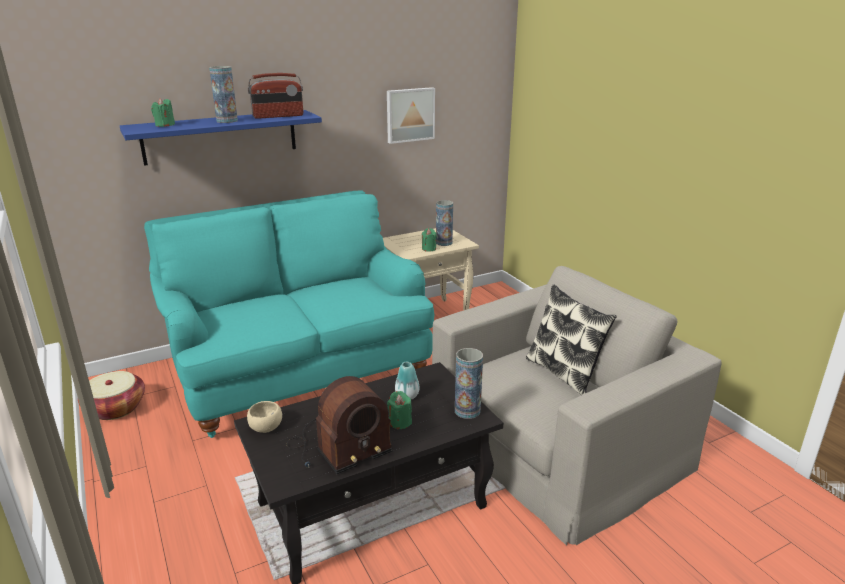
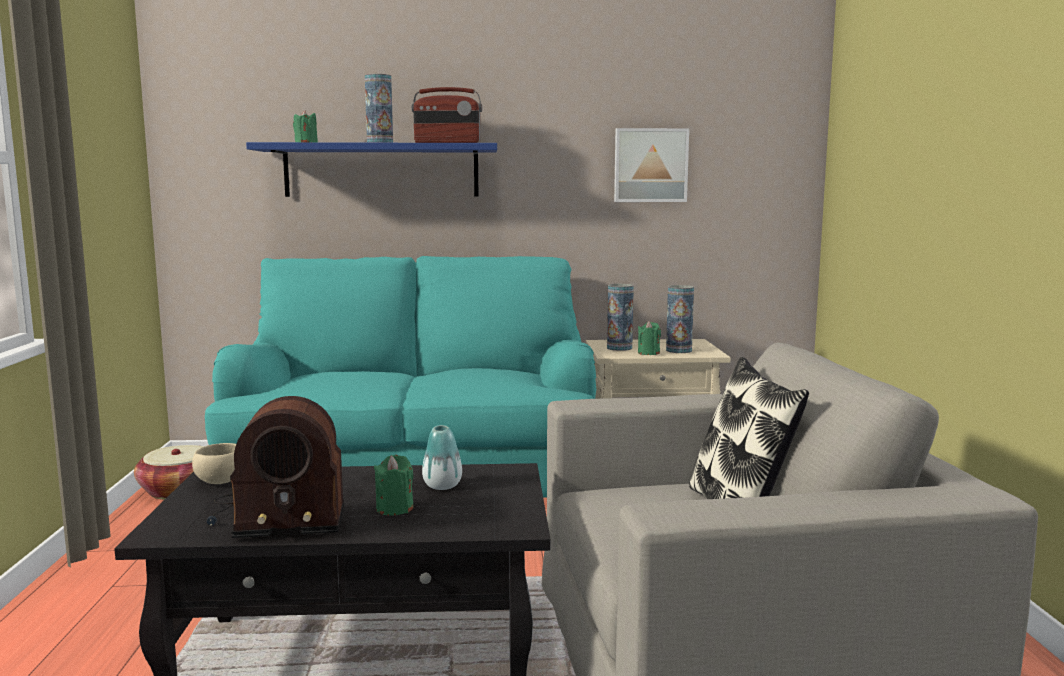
camera: 25 degrees right, 15 degrees down
(467, 411) = (509, 516): vase -> vase (619, 348)

